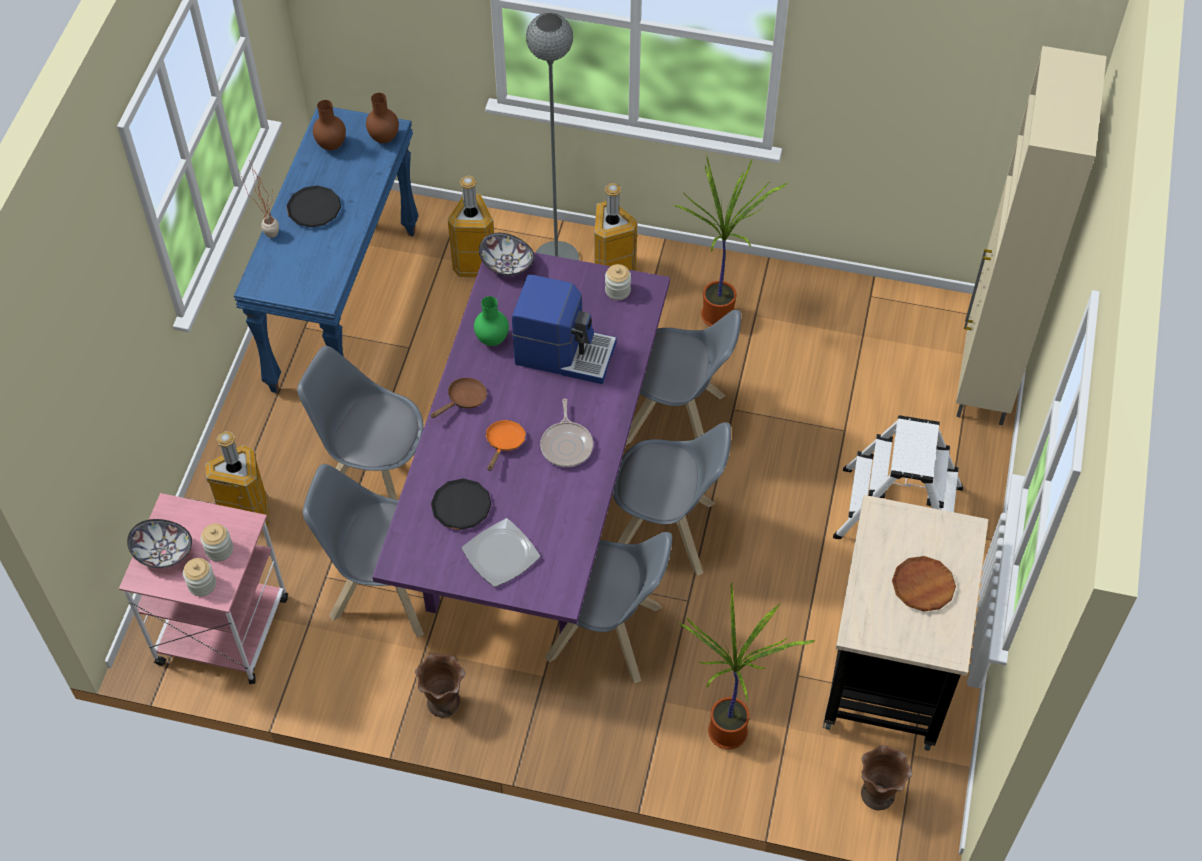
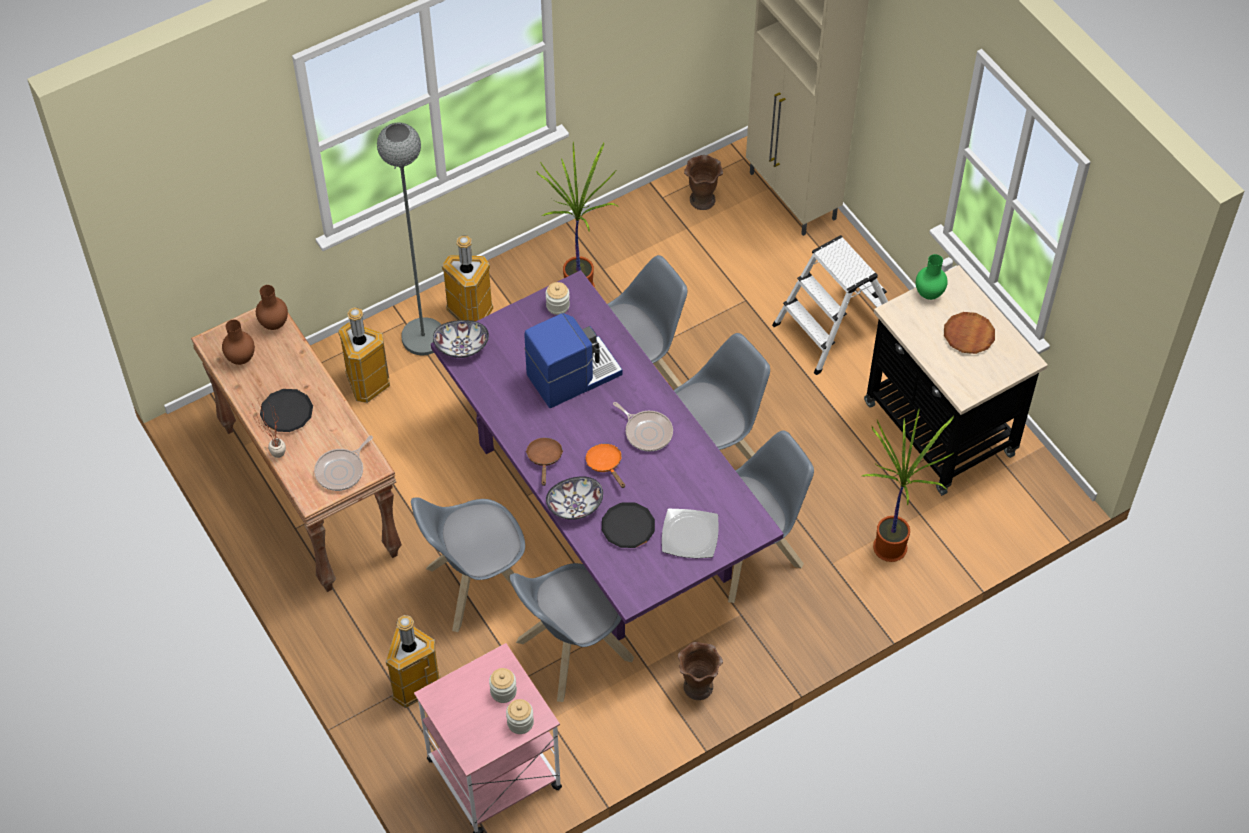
camera: 45 degrees left, 0 degrees up
(163, 553) = (467, 727): bowl -> bowl (575, 506)
(299, 282) = (342, 470): none -> frying pan
(344, 308) = (308, 492): blue console table -> brown console table
(492, 340) = (515, 405): green vase -> green vase (930, 294)
(878, 794) = (1013, 507): brown vase -> brown vase (702, 200)

